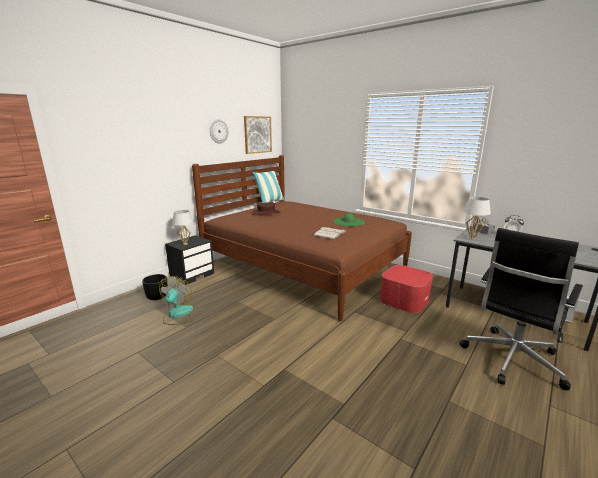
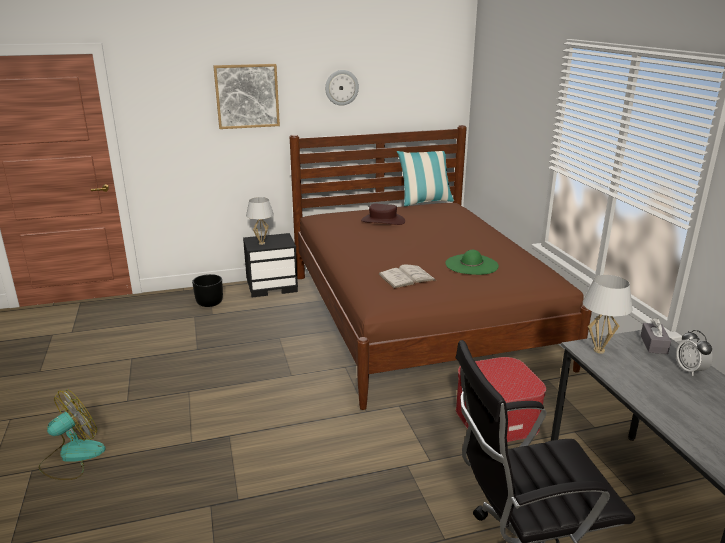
camera: 35 degrees right, 5 degrees up
(177, 315) = (204, 332): fan -> fan (72, 456)
(257, 134) = (417, 91): picture -> picture (247, 96)

